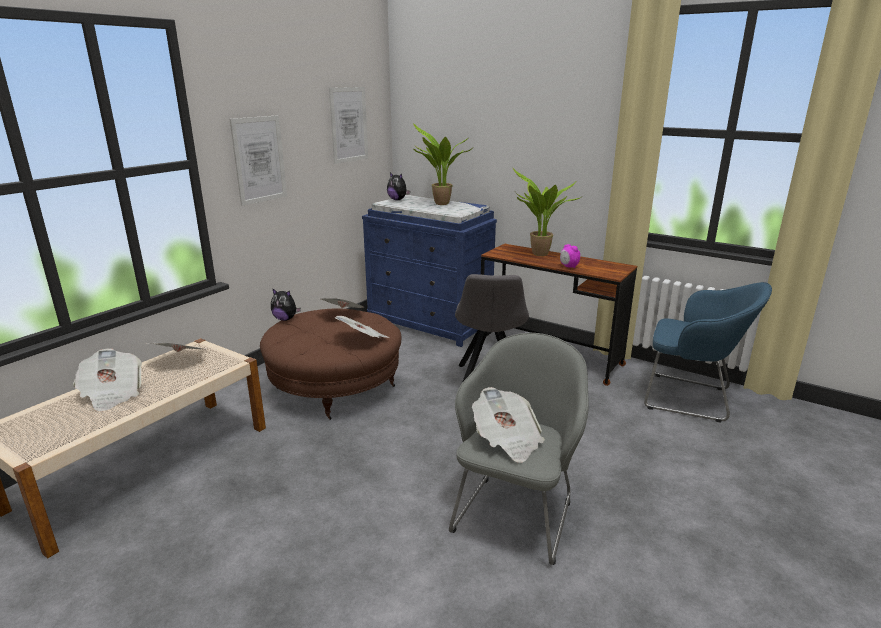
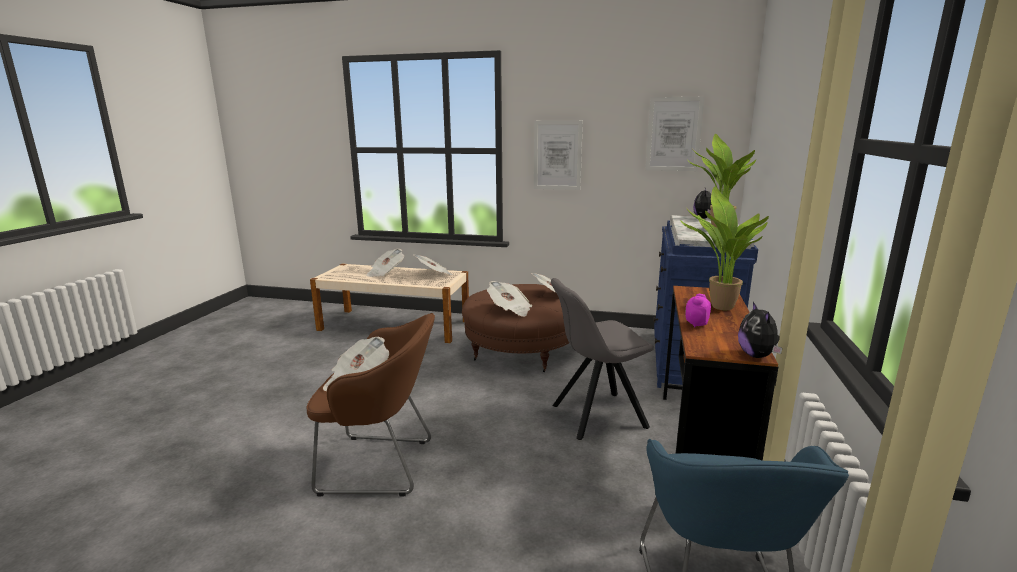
camera: 70 degrees right, 5 degrees down
(285, 319) = (527, 284): plush toy -> plush toy (757, 356)
(516, 512) = (382, 466): grey armchair -> brown armchair

